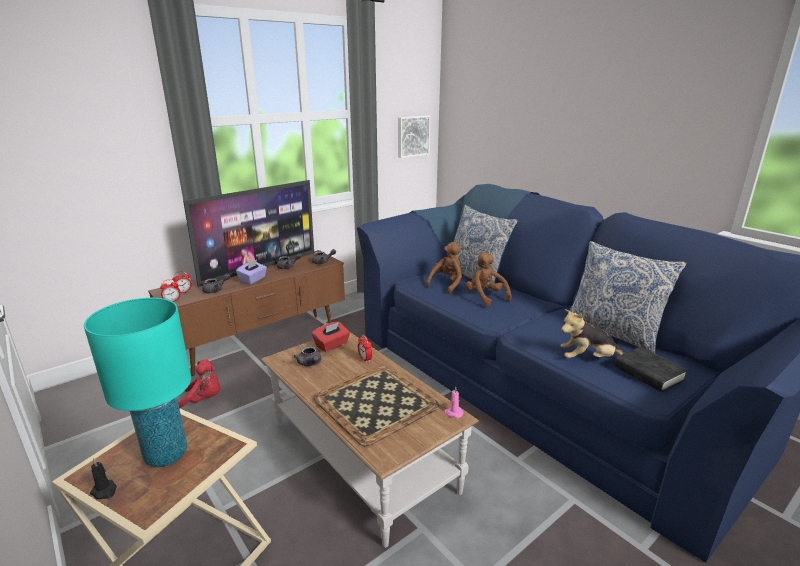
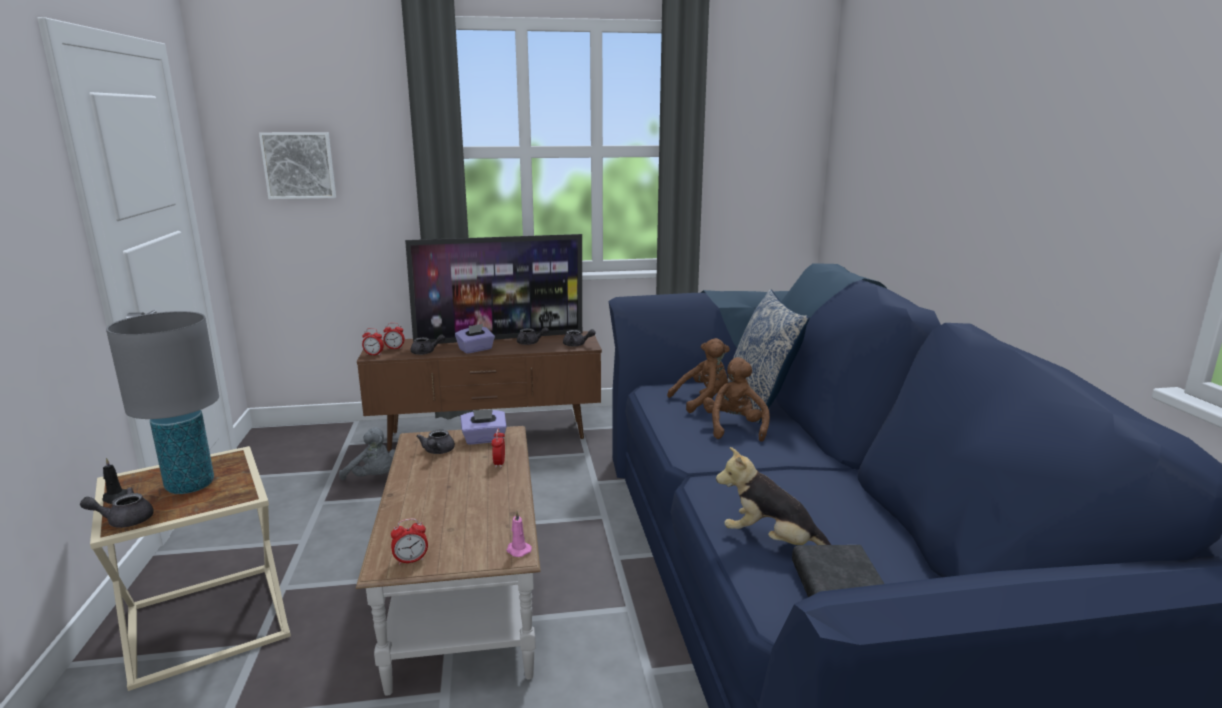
camera: 30 degrees right, 5 degrees down
(147, 506) = (124, 520): none -> grey teapot
(166, 454) = (190, 485): turquoise table lamp -> grey table lamp
(203, 400) = (374, 478): red plush toy -> grey plush toy
(332, 345) = (484, 439): red tissue box -> purple tissue box
(375, 404) = (447, 512): tray -> none
(397, 445) = (411, 560): none -> alarm clock
(412, 136) = (773, 188): picture -> picture (299, 165)
(612, 332) = (874, 521): pillow -> none

